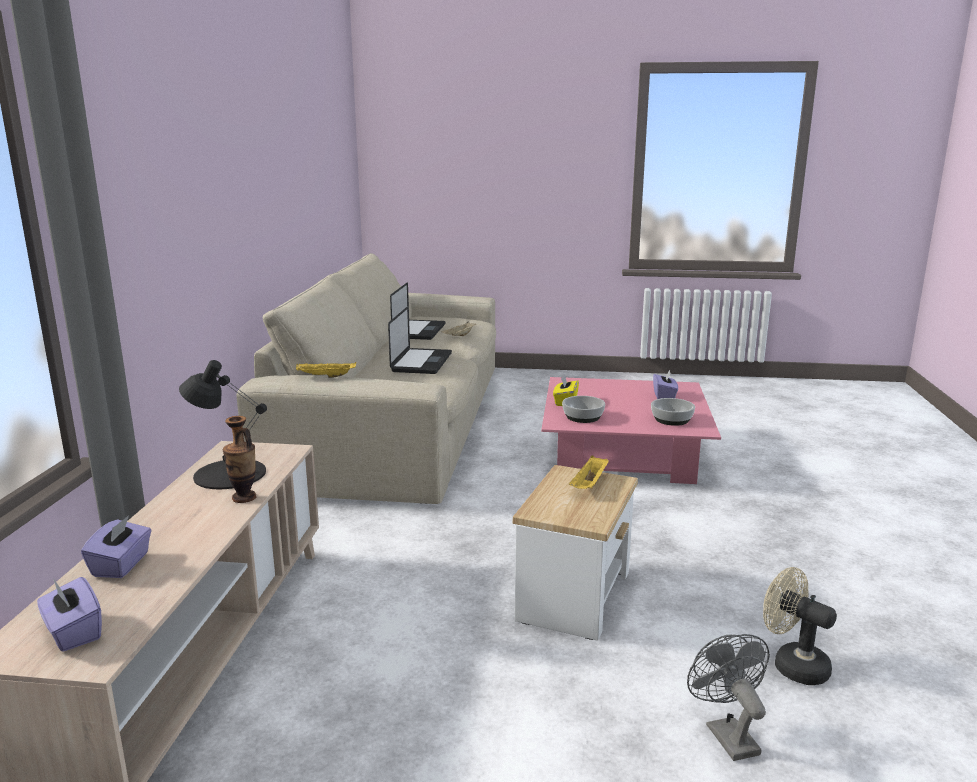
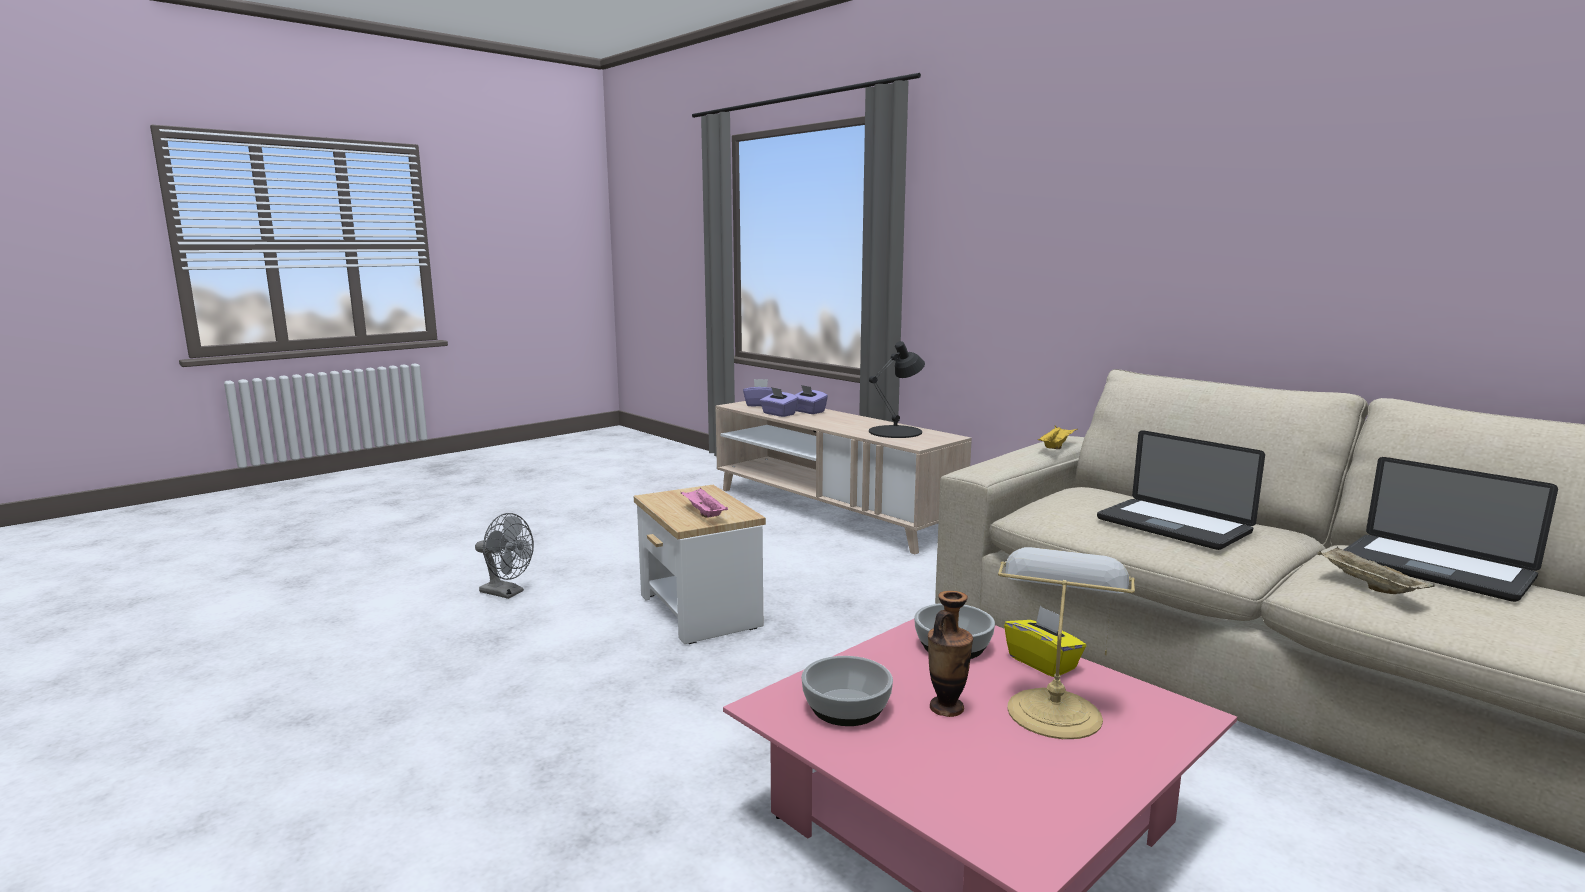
camera: 130 degrees right, 5 degrees down
(244, 498) = (849, 430): vase -> vase (946, 708)
(589, 485) = (703, 513): yellow tray -> pink tray
(600, 395) = (1053, 710): none -> table lamp
(664, 396) = (976, 775): purple tissue box -> purple tissue box (778, 414)
(792, 664) = (479, 643): beige fan -> none

